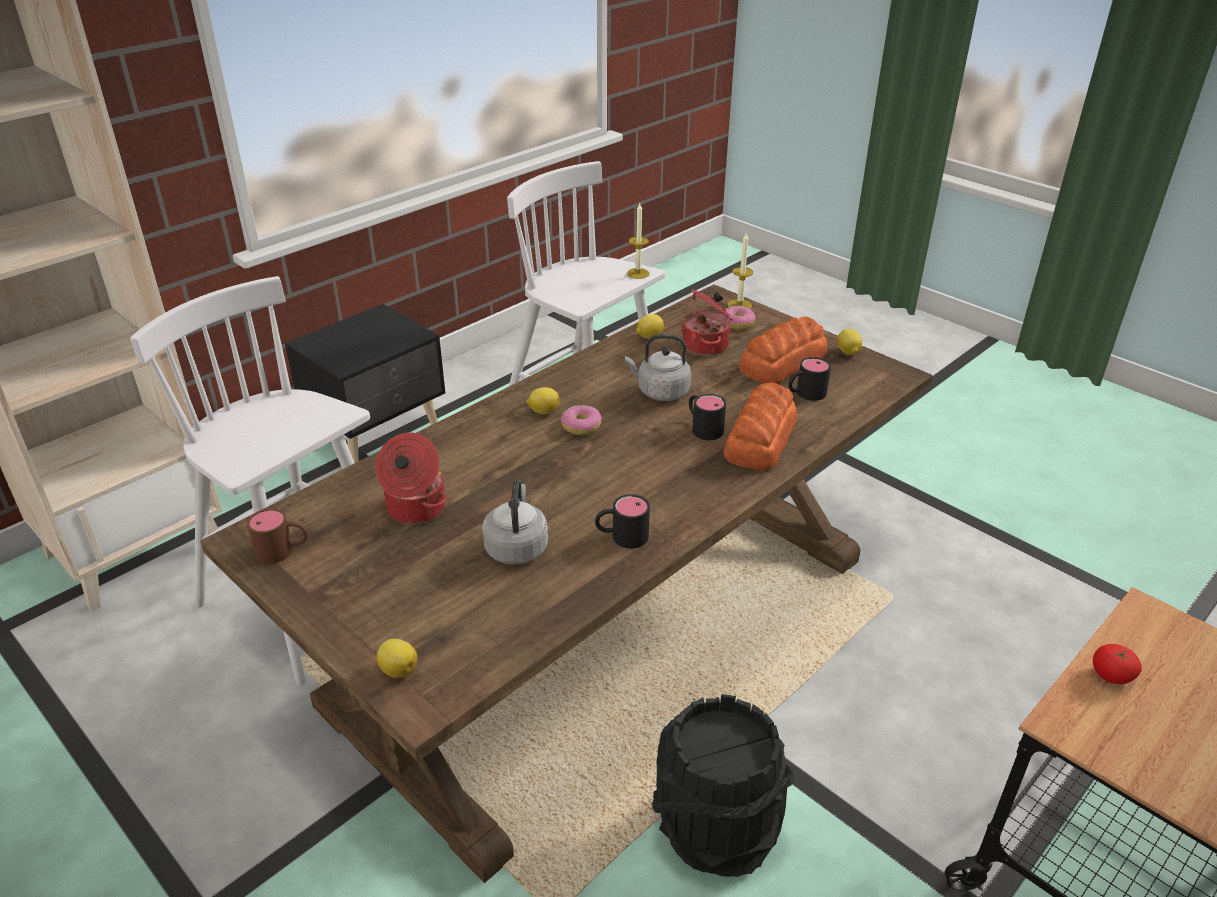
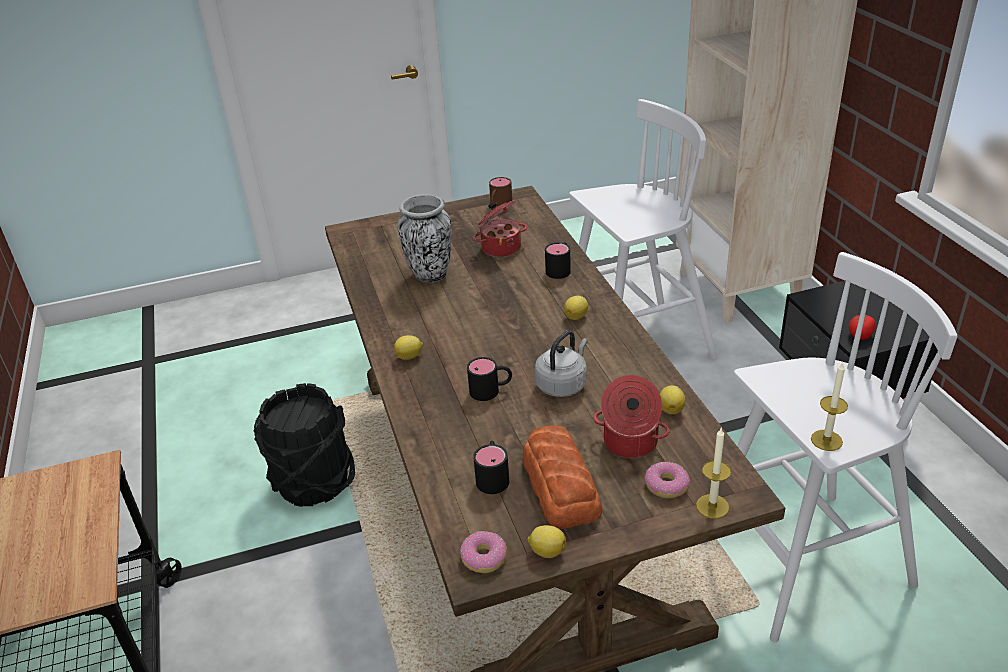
camera: 120 degrees right, 0 degrees up
(398, 669) = (375, 227): lemon -> lemon (410, 356)
(517, 547) = (430, 275): grey kettle -> vase
(581, 426) = (541, 329): donut -> donut (483, 558)
(621, 536) = (401, 314): black mug -> black mug (560, 269)
(759, 439) = (449, 416): bread -> none
(1110, 676) = (87, 518): tomato -> tomato (860, 336)

